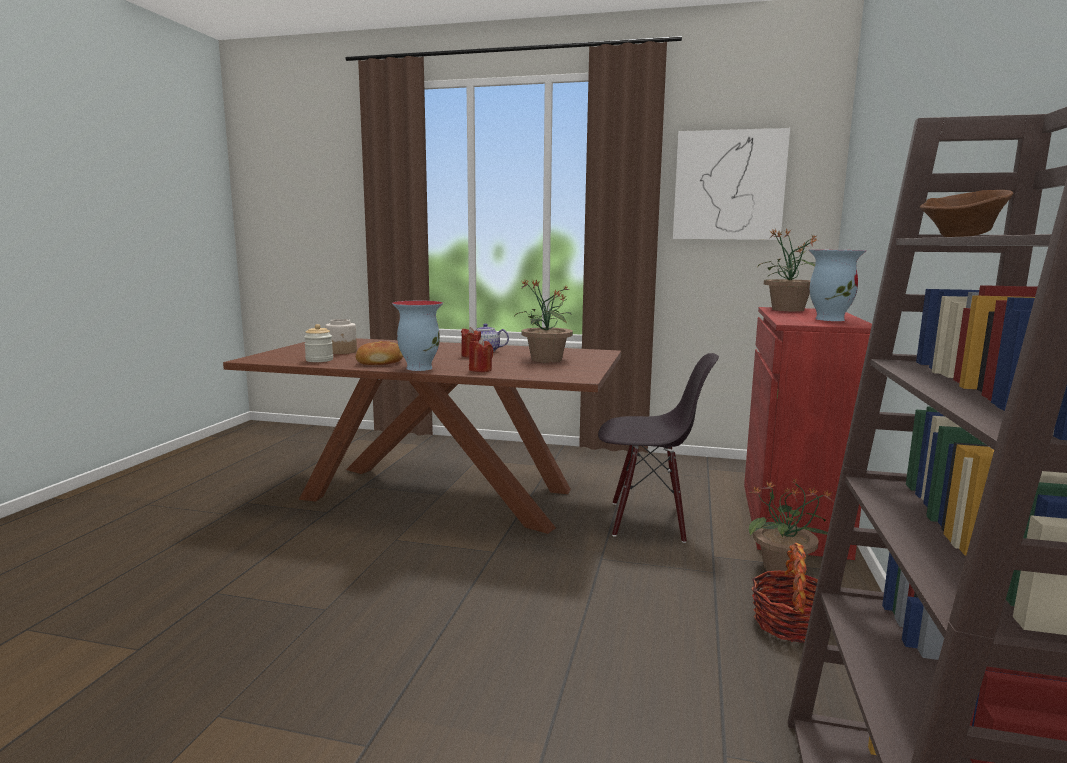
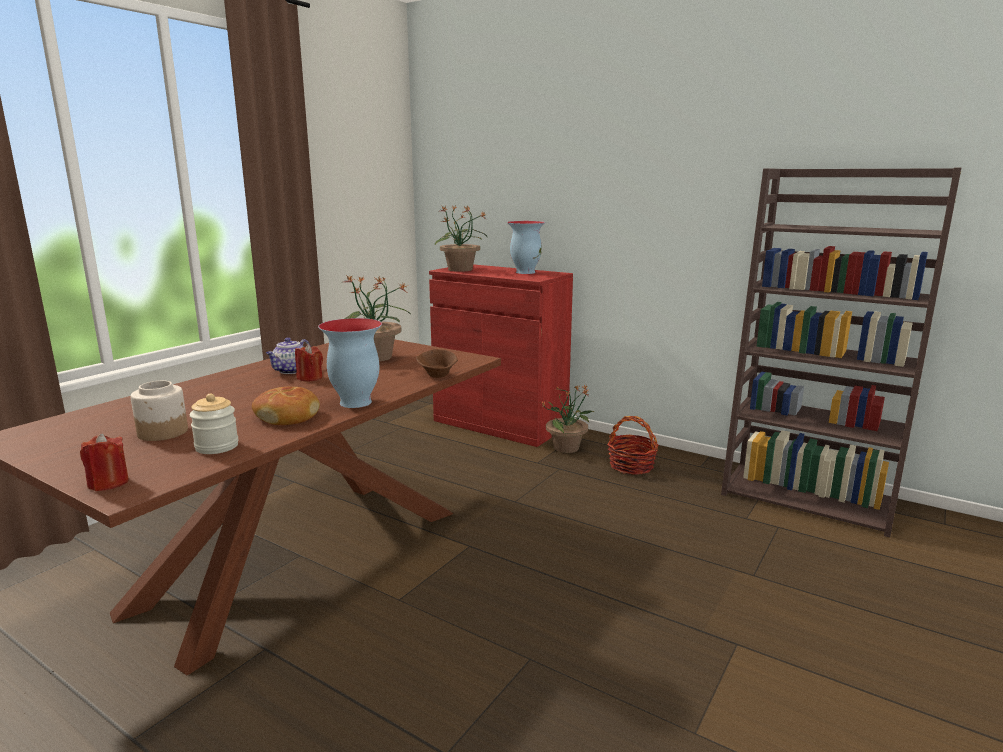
camera: 70 degrees left, 5 degrees up
(480, 370) = (399, 382): red candle -> red candle (108, 483)
(648, 521) = (464, 468): black chair -> none
(729, 186) = (347, 160): picture -> none
(961, 237) = (793, 227): brown bowl -> brown bowl (438, 376)

